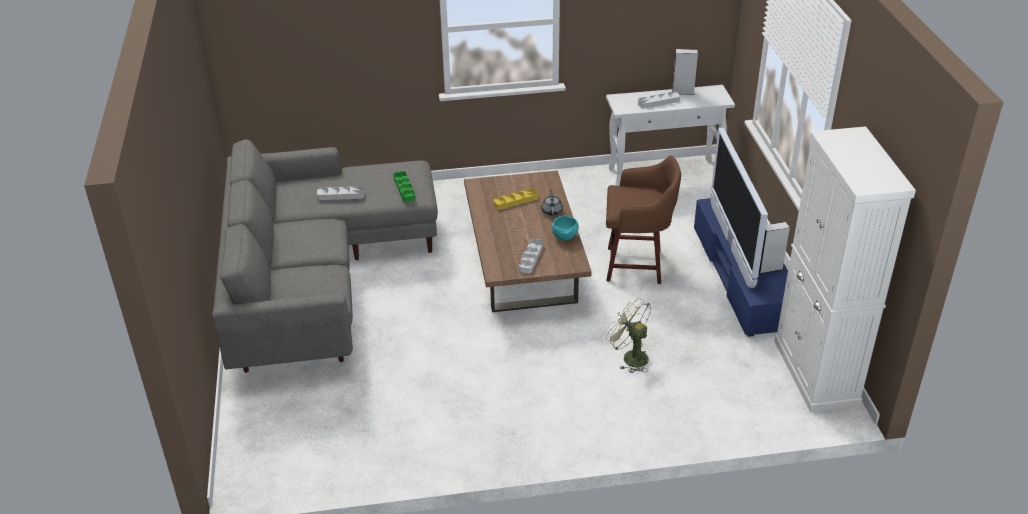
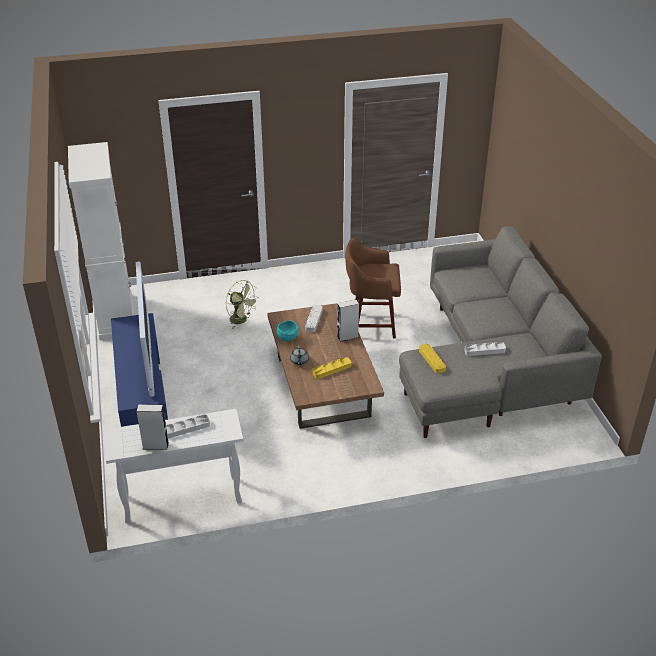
camera: 175 degrees right, 0 degrees up
(404, 188) = (432, 360): green tray -> yellow tray
(637, 265) = (227, 390): brown stool -> brown stool (371, 325)
(769, 268) = (126, 340): grey speaker -> grey speaker (347, 337)

